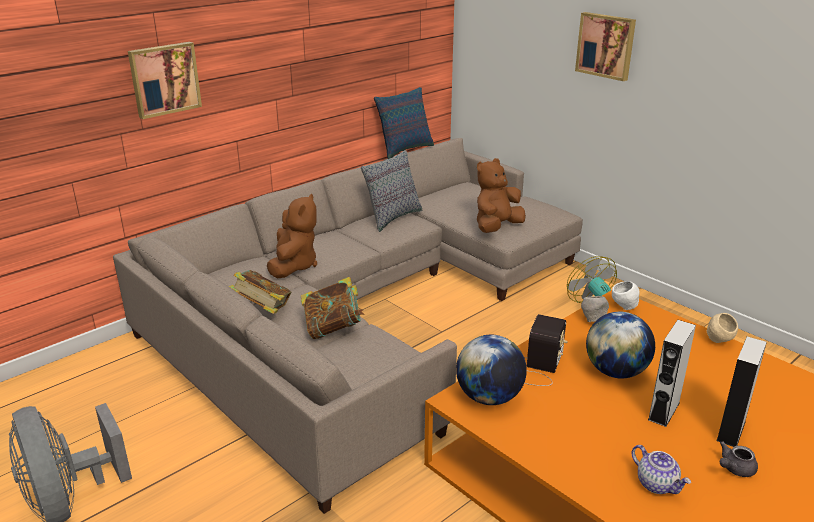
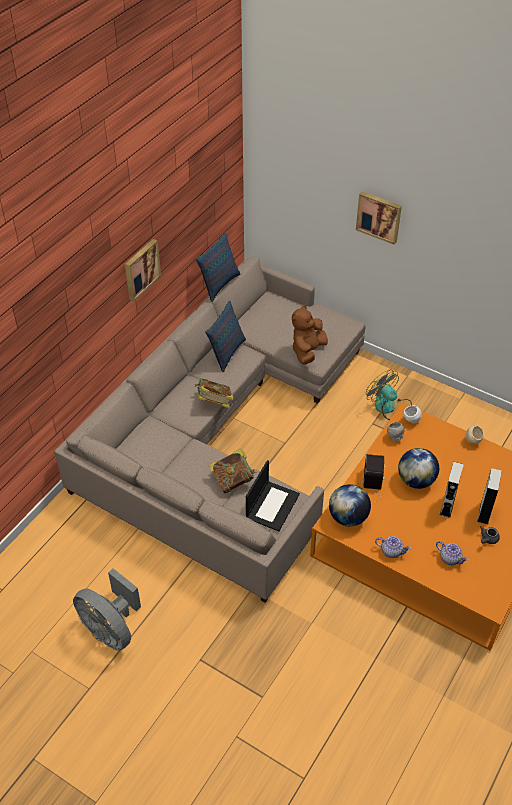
camera: 15 degrees left, 20 degrees up
(164, 79) = (73, 326): picture -> picture (141, 269)
(262, 310) = (178, 473): book -> book (214, 402)
(293, 265) = (176, 422): brown plush toy -> none
(375, 363) = (272, 505): none -> laptop
(393, 218) = (227, 353): grey pillow -> blue pillow
(549, 454) = (391, 551): none -> teapot

